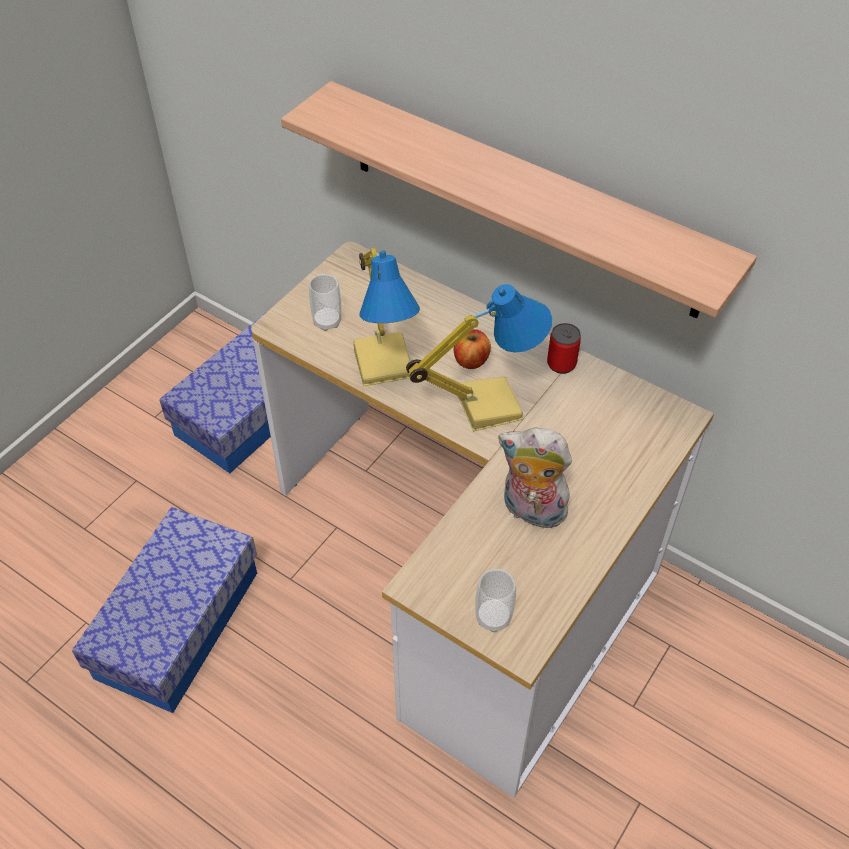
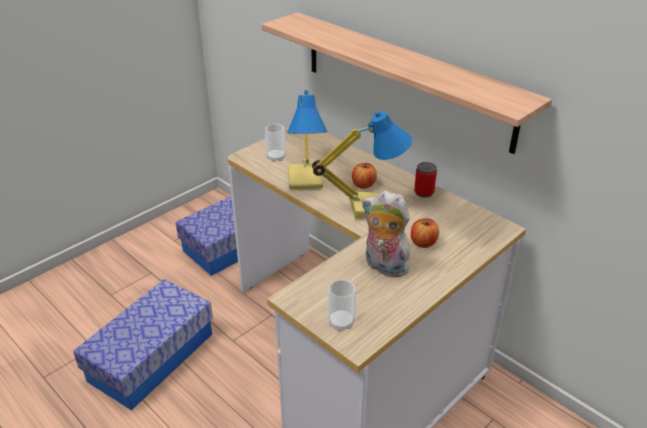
camera: 10 degrees right, 15 degrees down
(577, 460) = (423, 243): none -> apple

